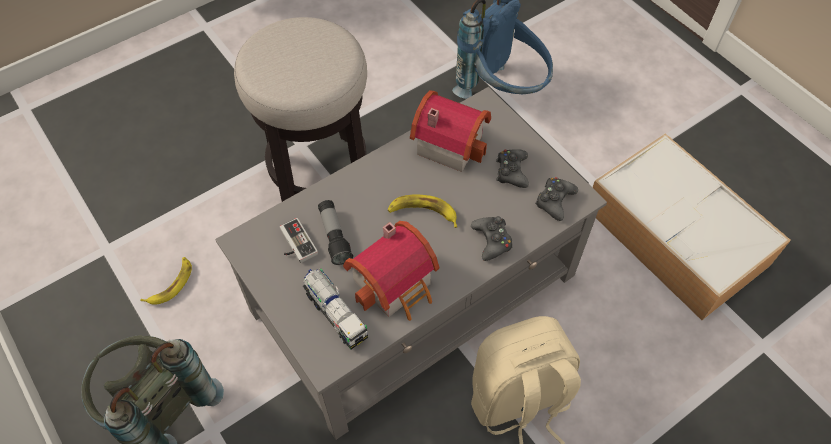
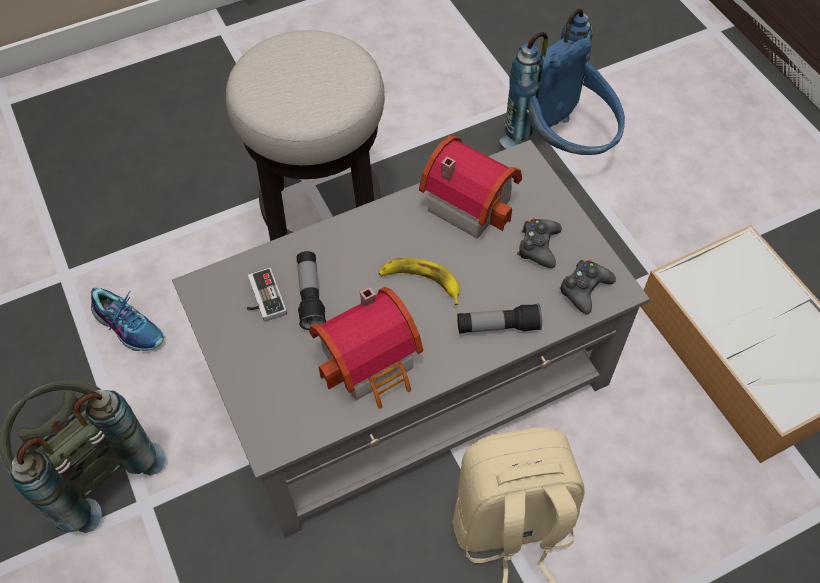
camera: 10 degrees right, 0 degrees up
(171, 284) = (129, 326): banana -> shoe
(335, 314) = (293, 388): toy truck -> none
(492, 240) = (498, 326): black game controller -> flashlight

